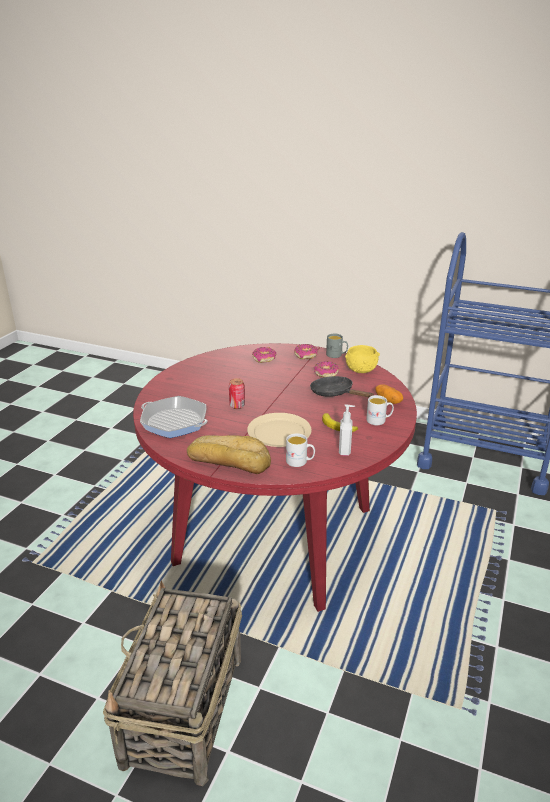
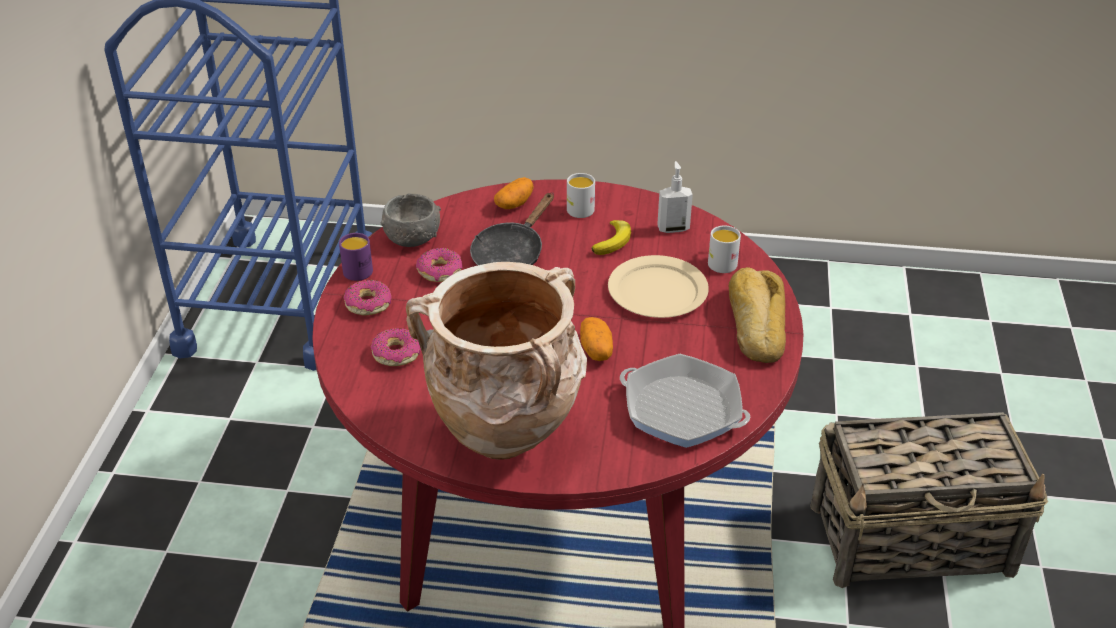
camera: 105 degrees left, 10 degrees up
(174, 422) = (682, 409): frying pan -> frying pan turned 75 degrees counterclockwise
(189, 376) = (508, 439): none -> beige vase
(237, 406) = (596, 350): can -> potato
(336, 355) = (359, 268): grey mug -> purple mug
(361, 369) = (412, 237): yellow bowl -> grey bowl

